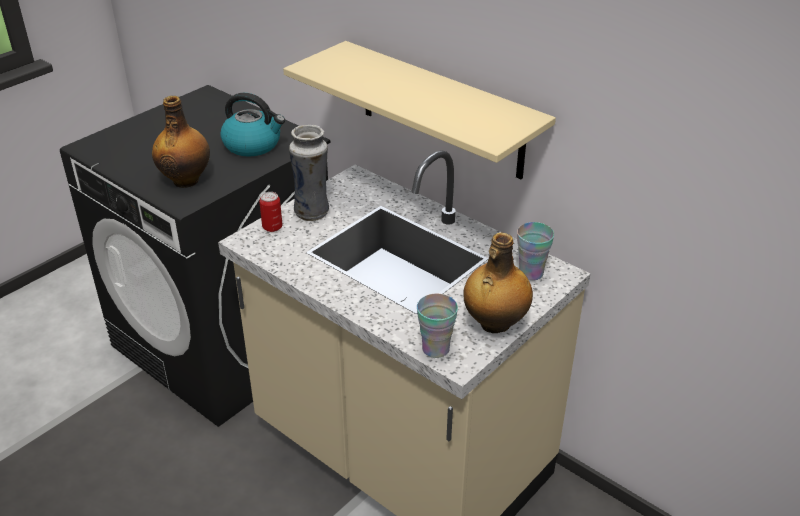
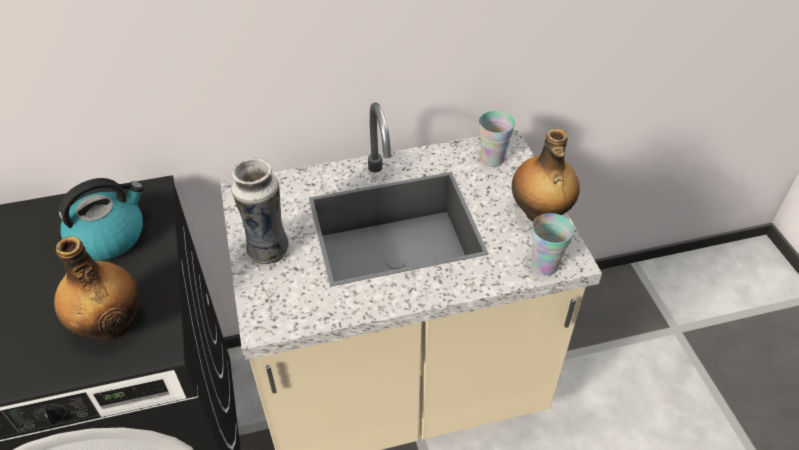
camera: 55 degrees left, 10 degrees up
(272, 227) = (262, 292): can -> none
(441, 110) = (325, 69): beige shelf -> none

